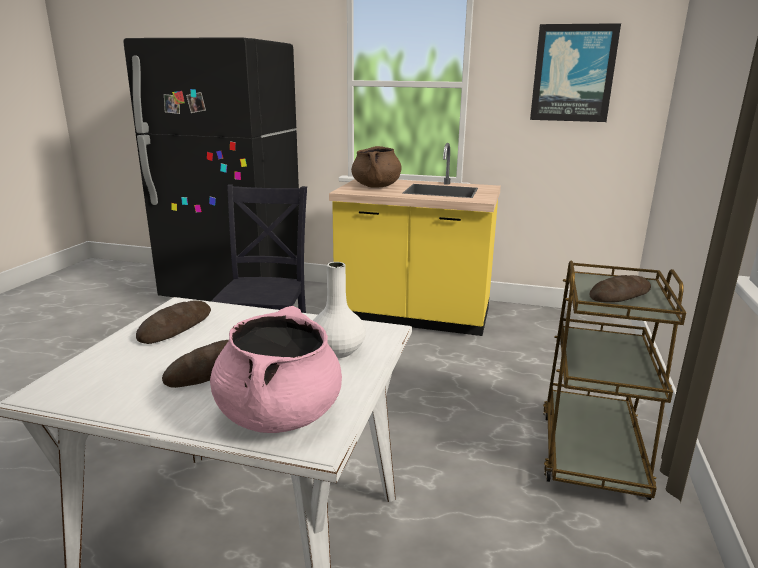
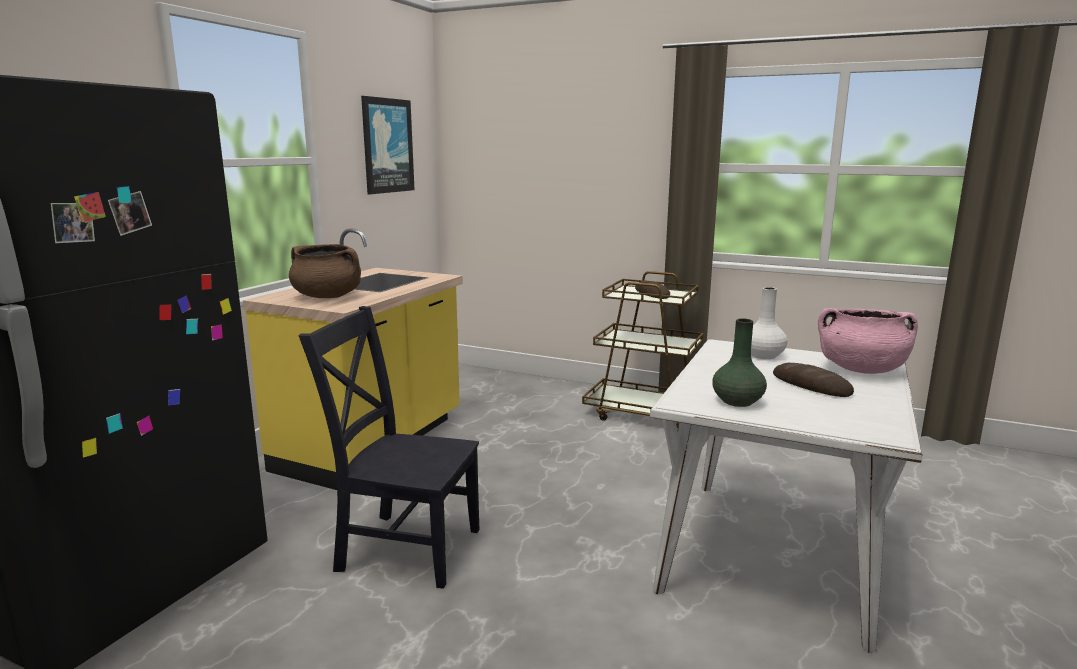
camera: 80 degrees left, 5 degrees down
(176, 327) = (737, 401): bread -> green vase

